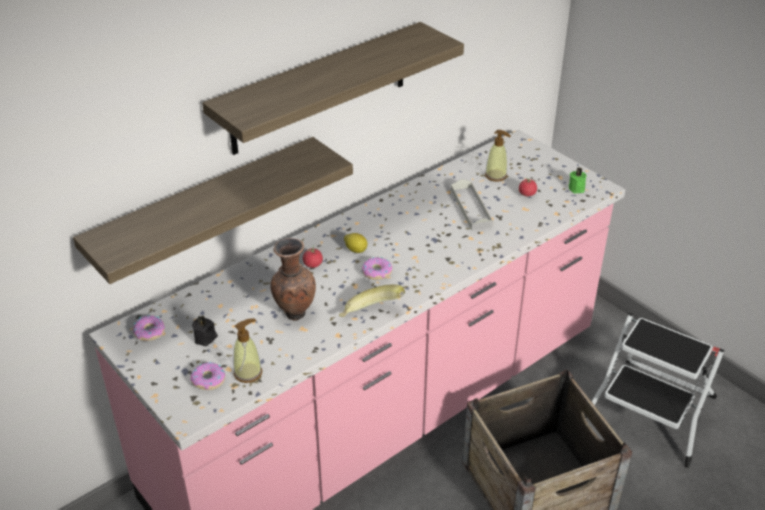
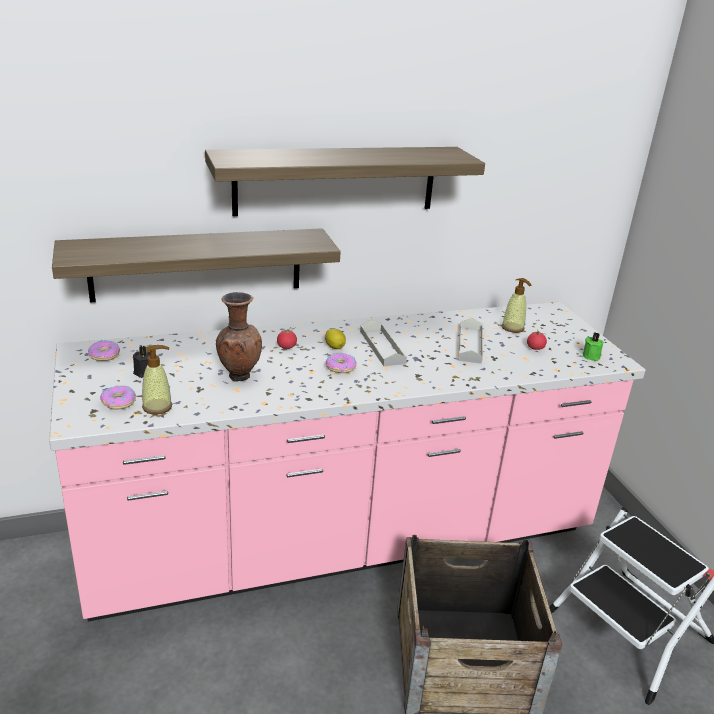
camera: 20 degrees right, 10 degrees down
(371, 315) = (308, 397): banana -> none
(397, 236) = (382, 347): none -> grey tray

